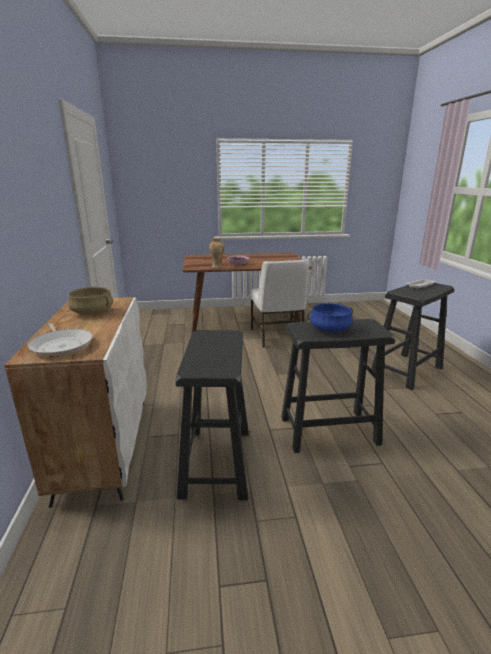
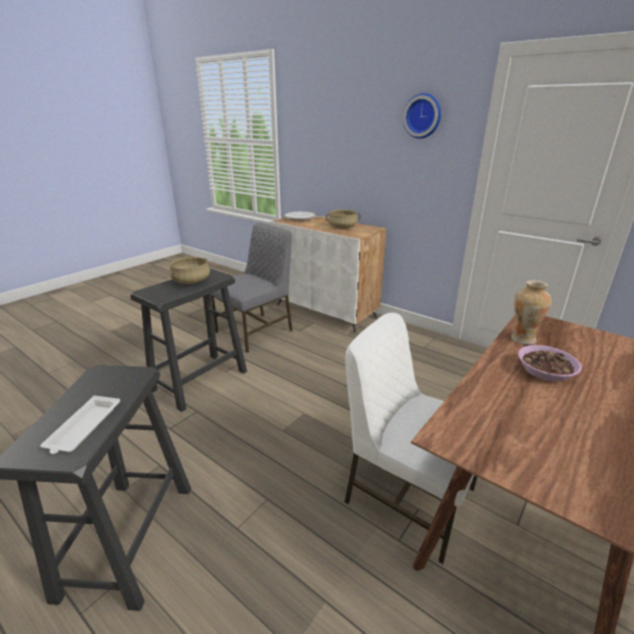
camera: 135 degrees right, 5 degrees up
(49, 160) = (423, 116): none -> wall clock
(217, 461) = (256, 331): black stool -> grey chair
(330, 329) = (191, 281): blue cooking pot -> beige cooking pot

